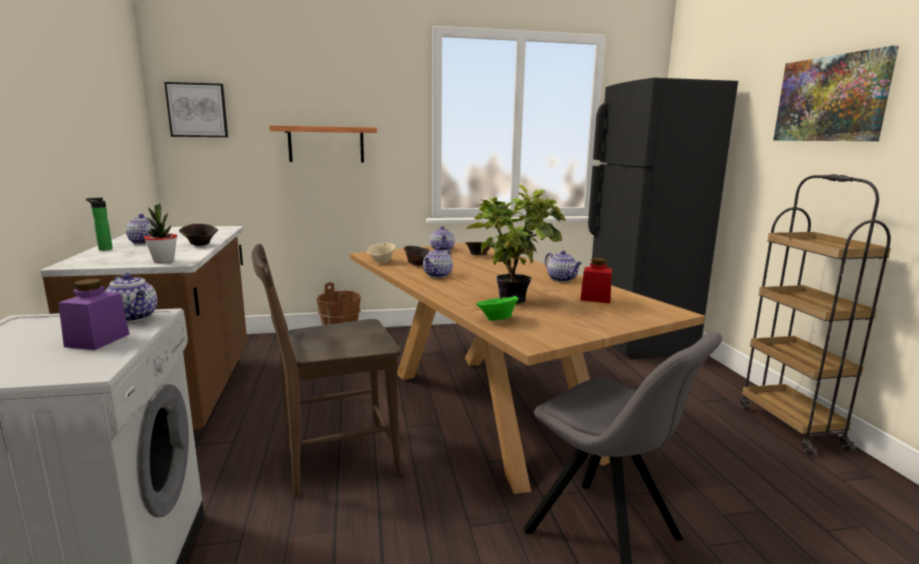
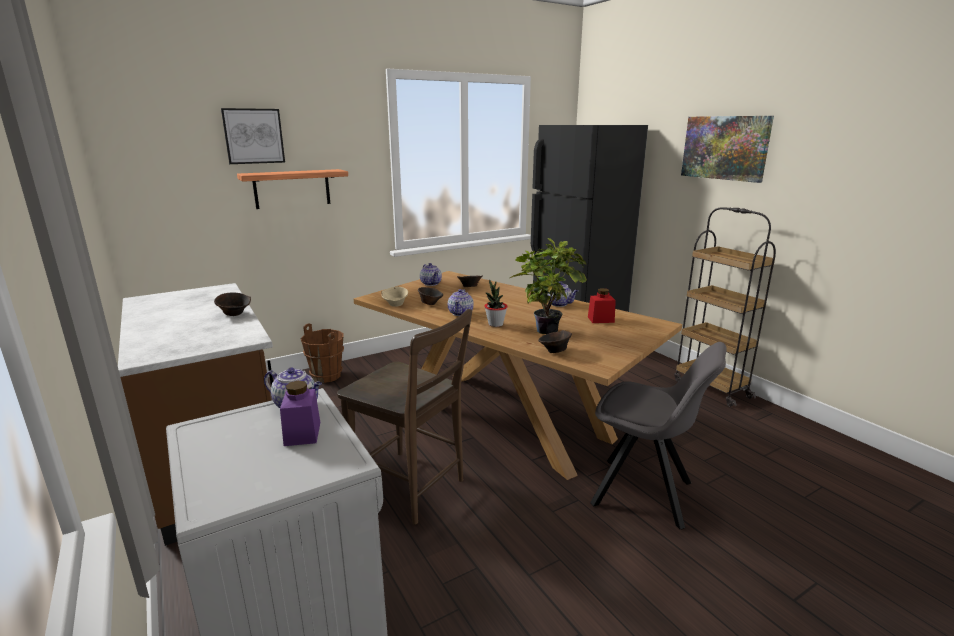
camera: 20 degrees left, 5 degrees up
(104, 249) = (139, 334): bottle -> none
(144, 242) = (167, 319): teapot -> none
(163, 261) = (232, 339): potted plant -> potted plant (495, 324)
(197, 110) = (151, 161): picture -> picture (253, 136)
(333, 460) = (411, 488): brown chair -> brown chair turned 105 degrees counterclockwise
(496, 320) = (554, 351): green bowl -> brown bowl

